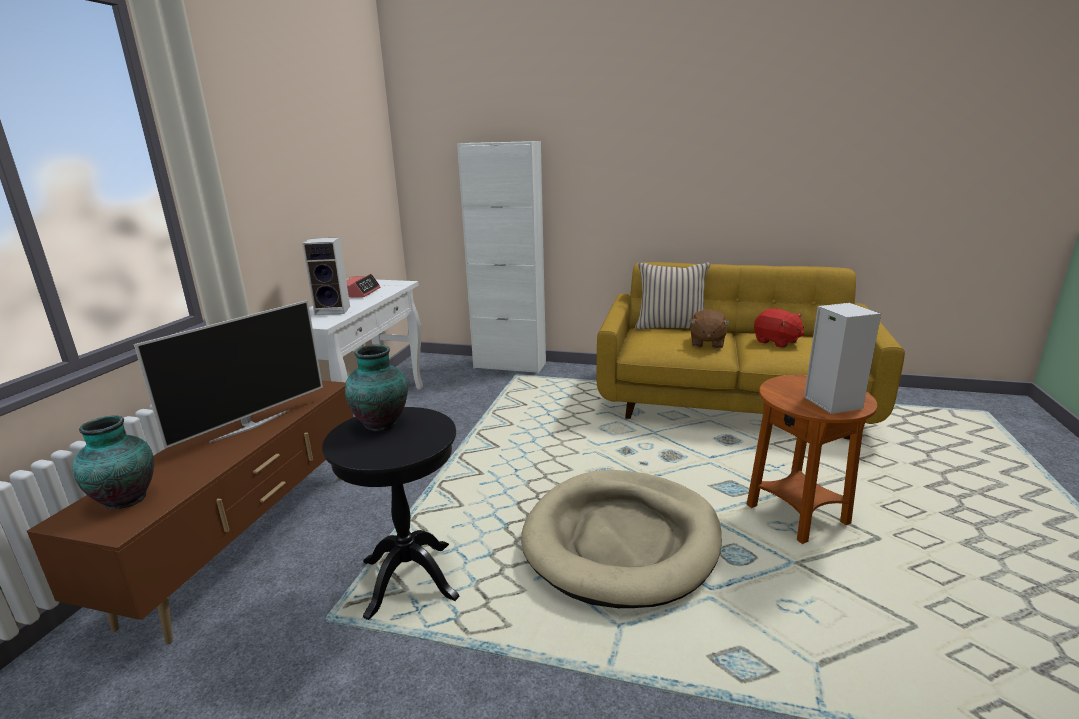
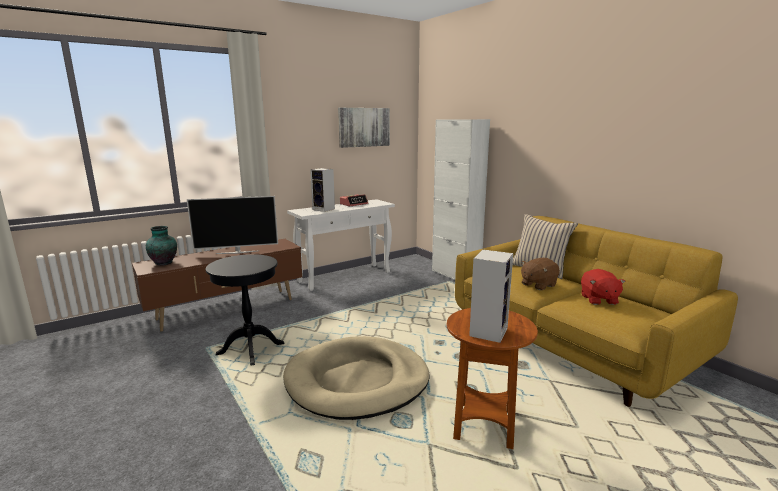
camera: 40 degrees right, 5 degrees down
(338, 160) = (364, 127): none -> picture
(382, 423) = (249, 259): vase -> none

